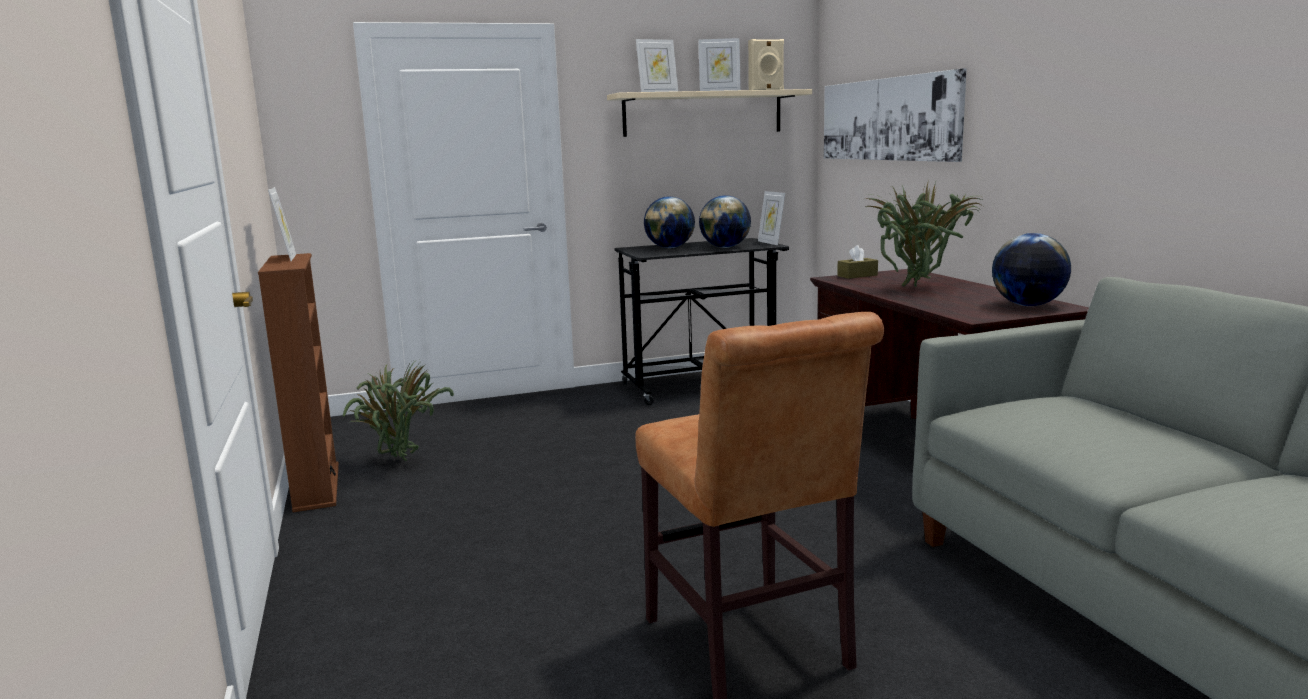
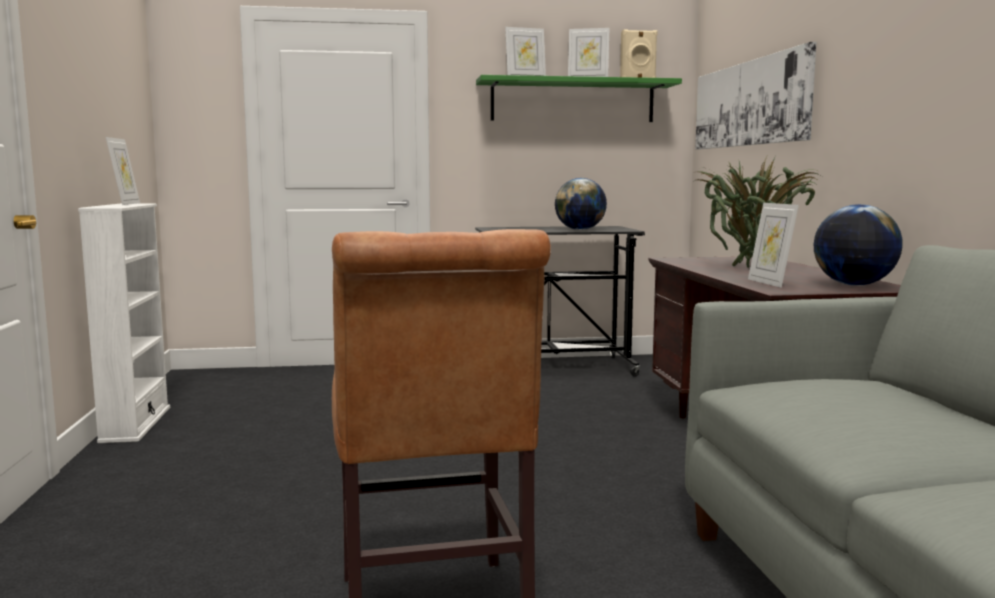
camera: 10 degrees right, 5 degrees down
(316, 487) = (135, 424): brown bookcase -> white bookcase
(400, 463) = (225, 411): potted plant -> none
(670, 247) = (527, 228): globe -> none
(703, 113) = (572, 101): beige shelf -> green shelf
(771, 243) = (630, 229): picture frame -> picture frame (770, 283)
(857, 275) = (698, 258): brown tissue box -> none

